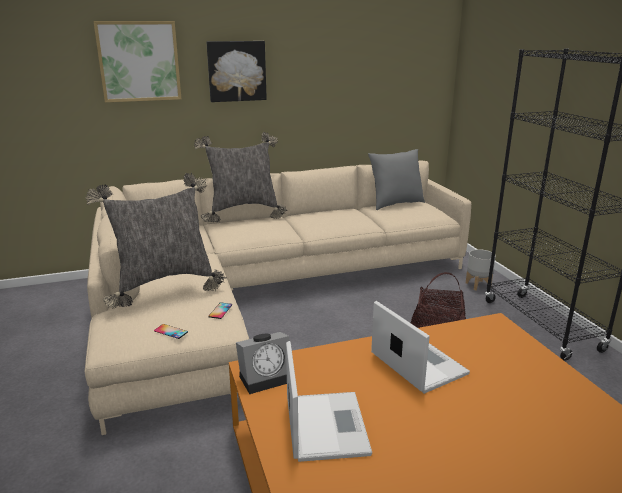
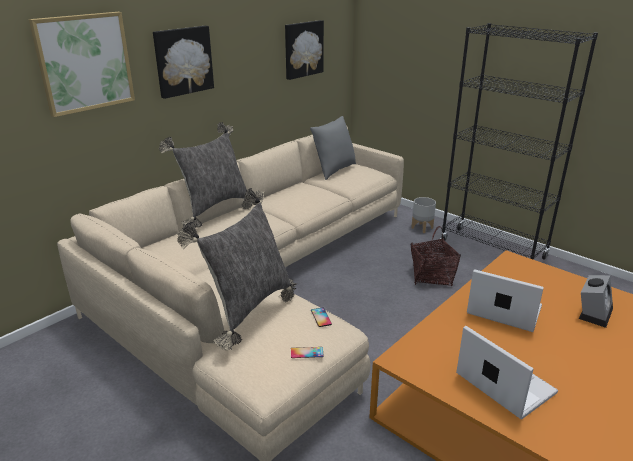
camera: 30 degrees left, 5 degrees up
(267, 376) = (418, 362): alarm clock -> alarm clock (593, 312)
(382, 75) = (303, 49): none -> picture

